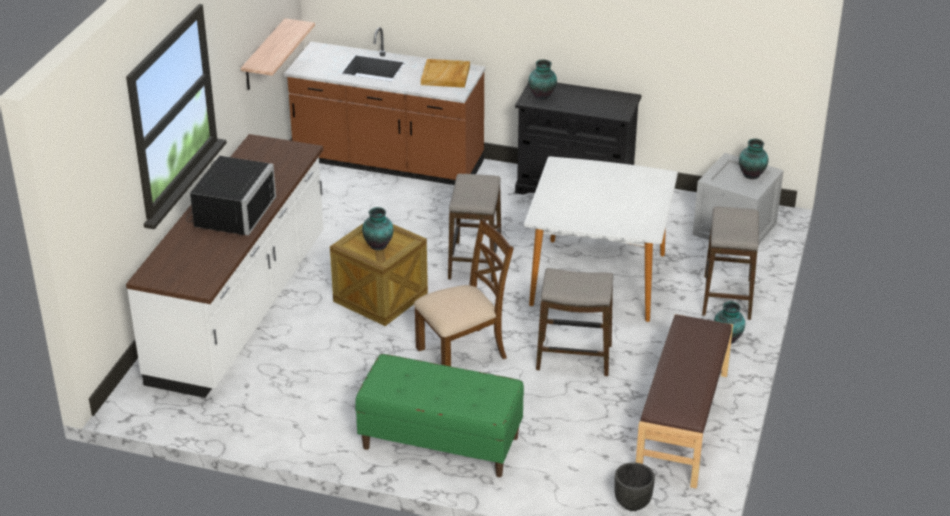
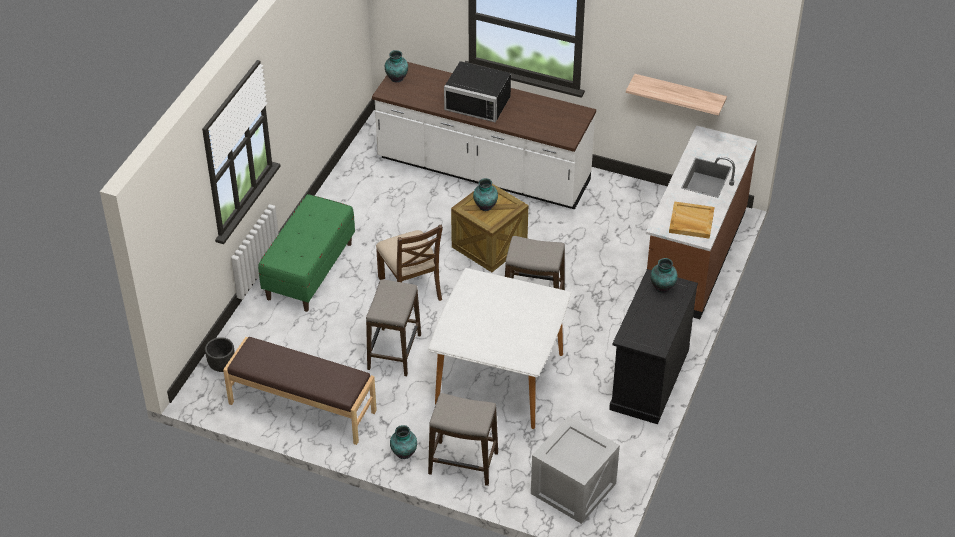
camera: 95 degrees right, 10 degrees up
(752, 175) = (580, 461): vase -> vase (396, 79)

